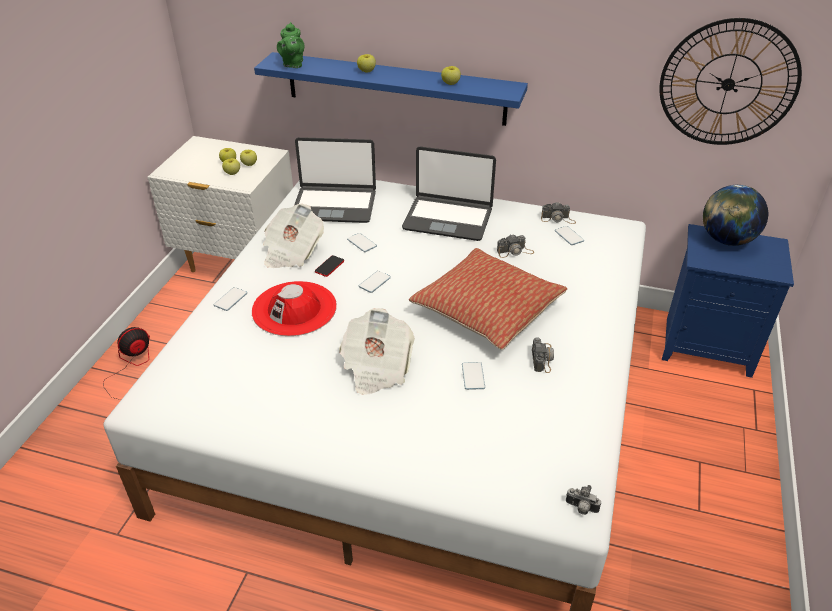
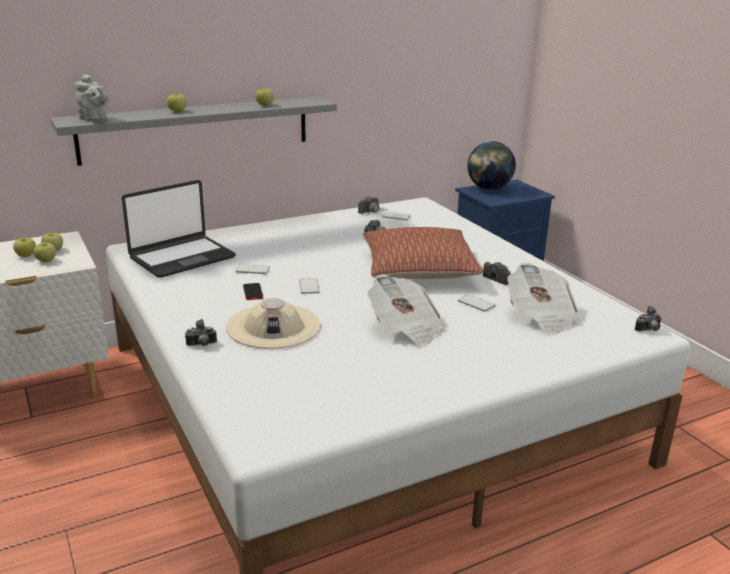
camera: 45 degrees left, 15 degrees down
(133, 369) = (43, 527): fan -> none
(230, 299) = (201, 345): phone -> camera
(292, 252) = (200, 296): newspaper -> newspaper (541, 317)
(293, 64) = (94, 119): green teapot -> grey teapot
(294, 308) = (273, 326): red hat -> beige hat
(395, 88) = (196, 129): blue shelf -> grey shelf
(448, 219) = (295, 235): laptop -> none
(728, 84) = (460, 66): wall clock -> none

